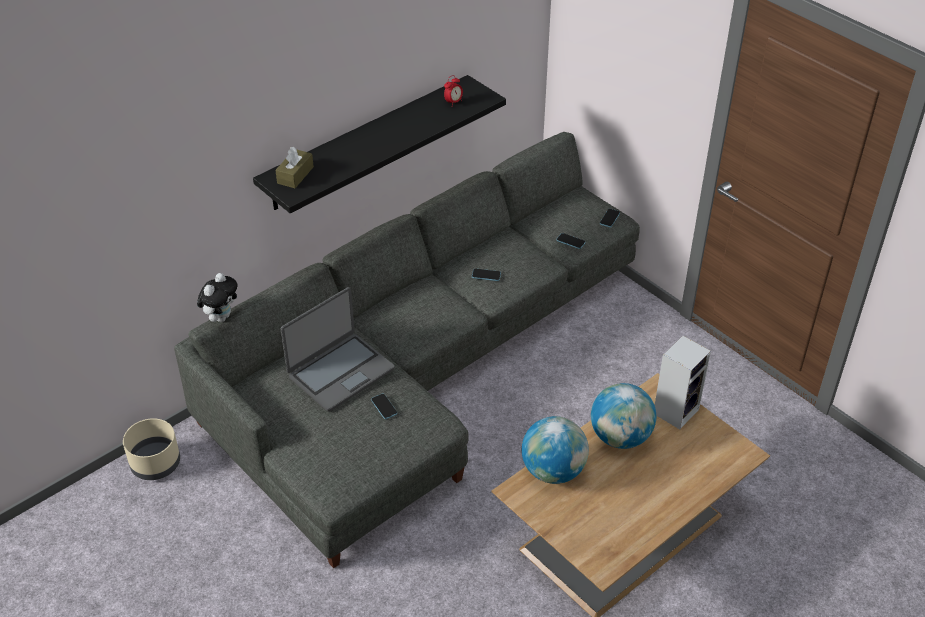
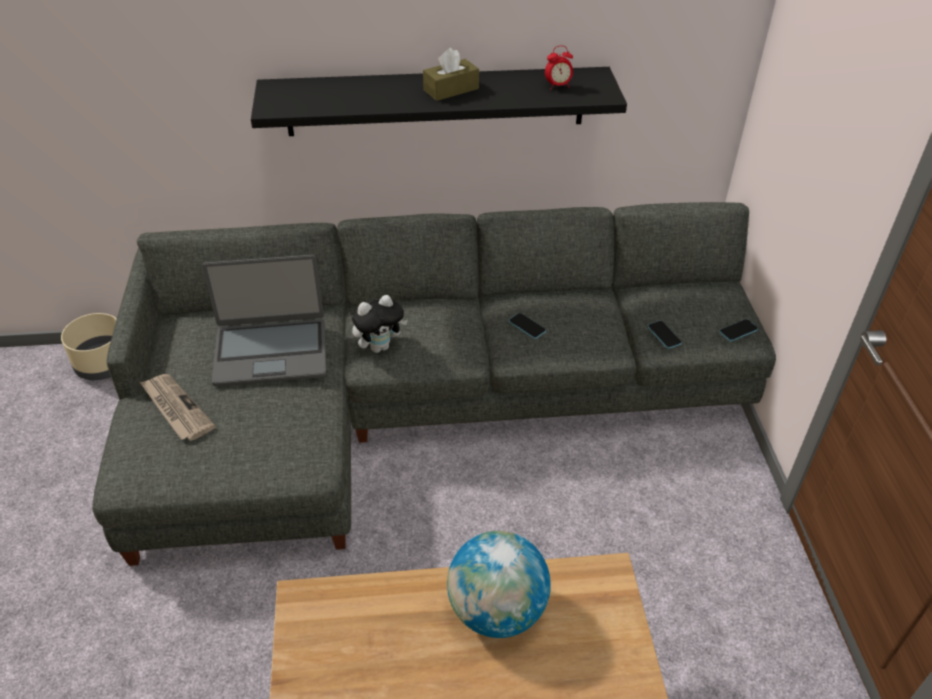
camera: 35 degrees right, 0 degrees up
(221, 317) = (182, 231): plush toy -> plush toy (380, 346)
(295, 175) = (298, 92): brown tissue box -> brown tissue box (451, 89)
(319, 438) = (176, 408): none -> newspaper
(384, 407) = (271, 412): phone -> none
(553, 471) = (370, 602): globe -> none
(676, 410) = (606, 619): speaker -> none

